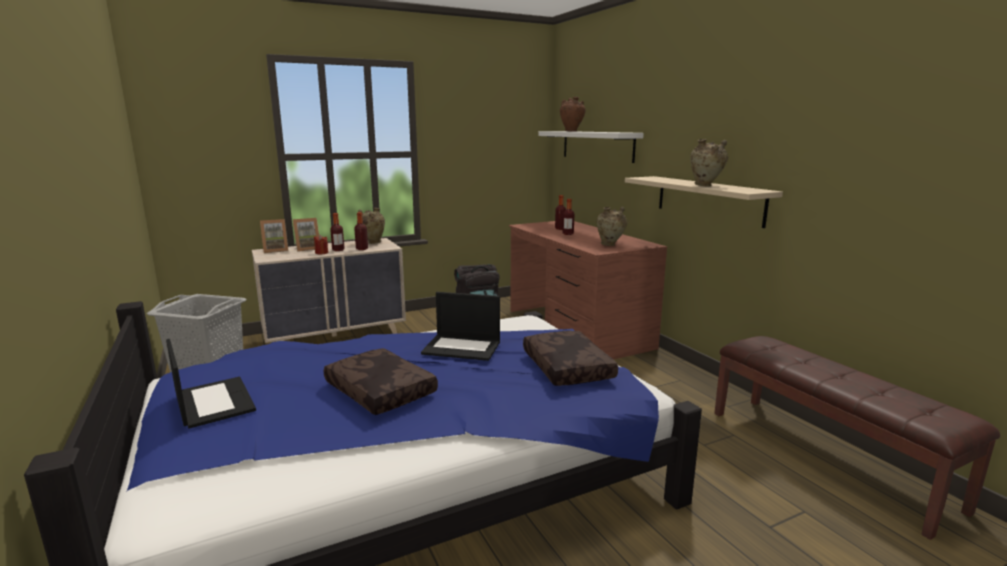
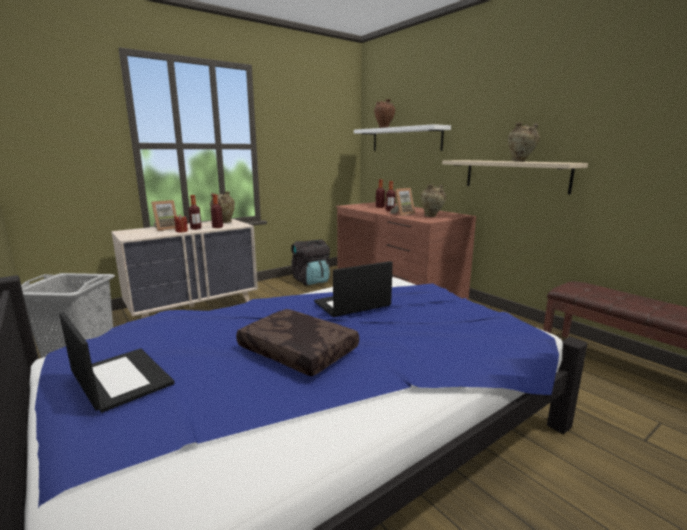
camera: 10 degrees left, 0 degrees up
(275, 250) = (135, 231): picture frame -> picture frame (402, 214)
(463, 347) = (352, 304): laptop -> laptop turned 150 degrees clockwise
(565, 368) = (454, 316): brown pillow -> none

